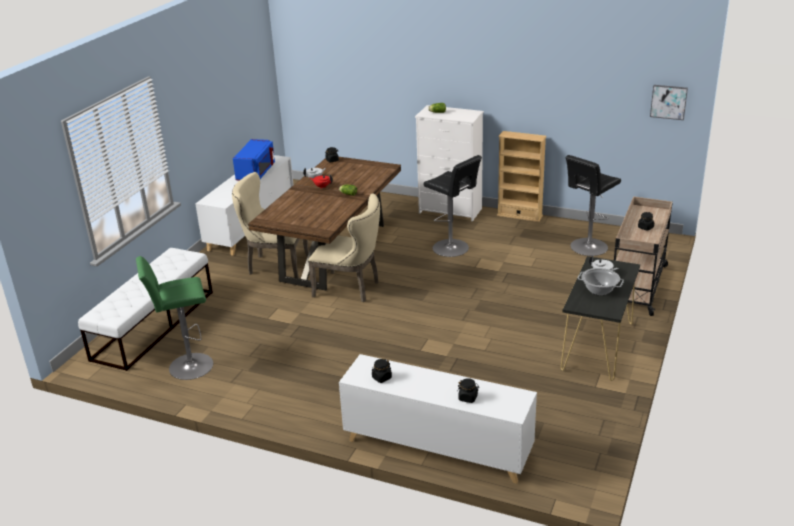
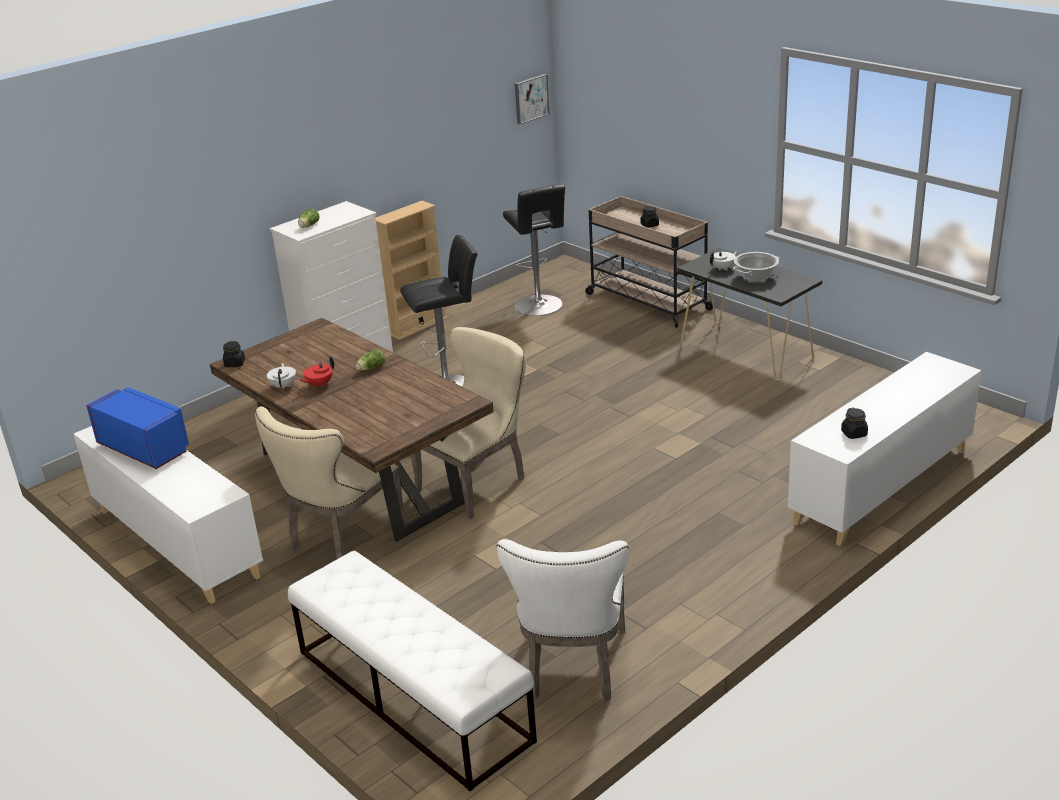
camera: 65 degrees left, 0 degrees up
(187, 367) = (573, 669): green stool -> white chair
(468, 398) = (921, 389): black jar -> none

